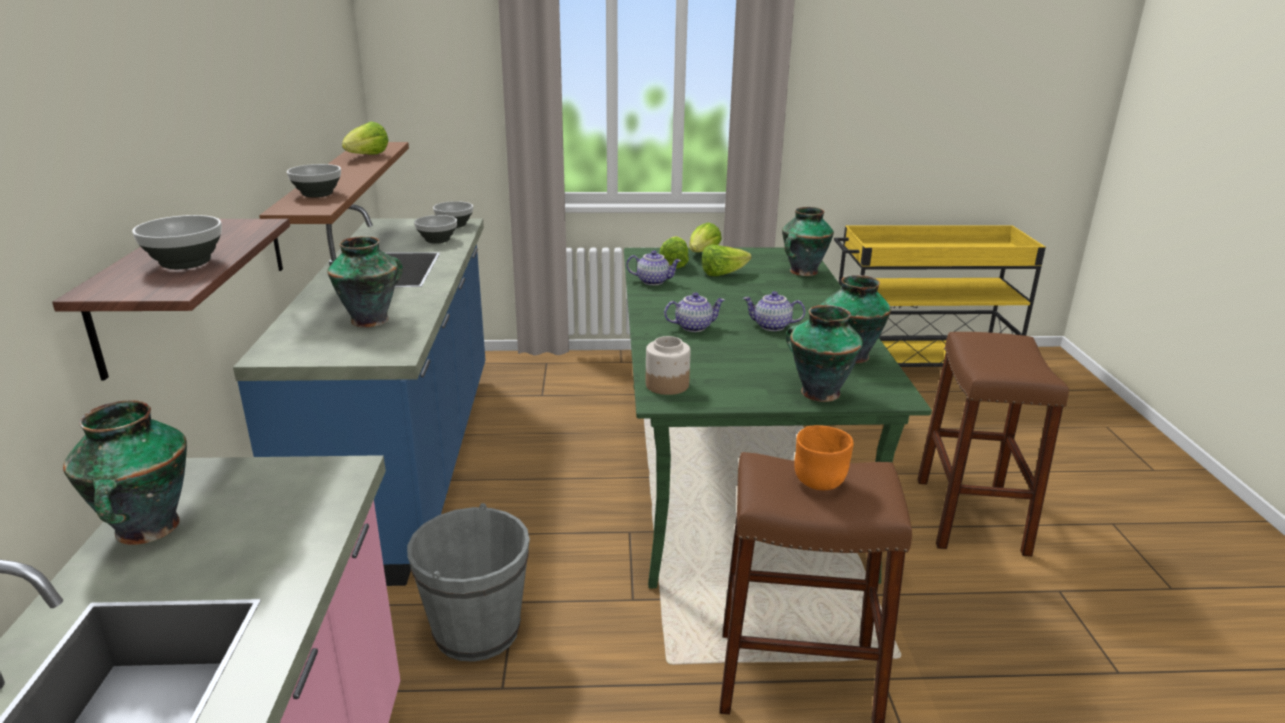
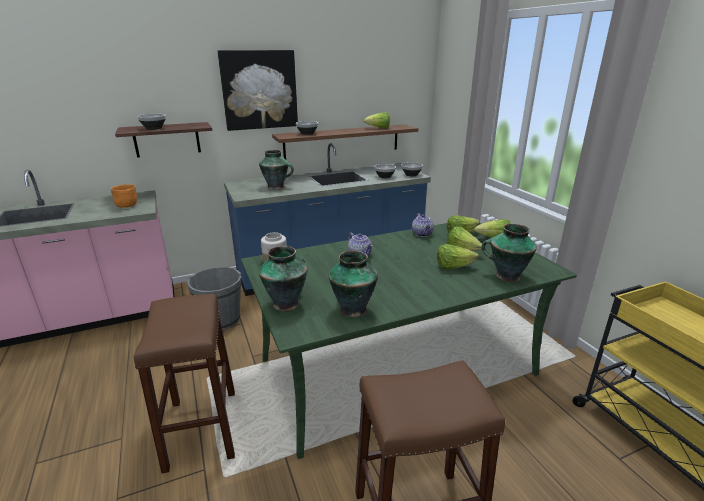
camera: 70 degrees right, 0 degrees up
(146, 530) = (110, 199): vase -> none
(230, 112) = (259, 90): none -> picture
(766, 288) = (453, 267): none -> lettuce
(771, 326) = (382, 277): teapot -> none
(819, 481) = (183, 319): orange bowl -> orange bowl (127, 206)

